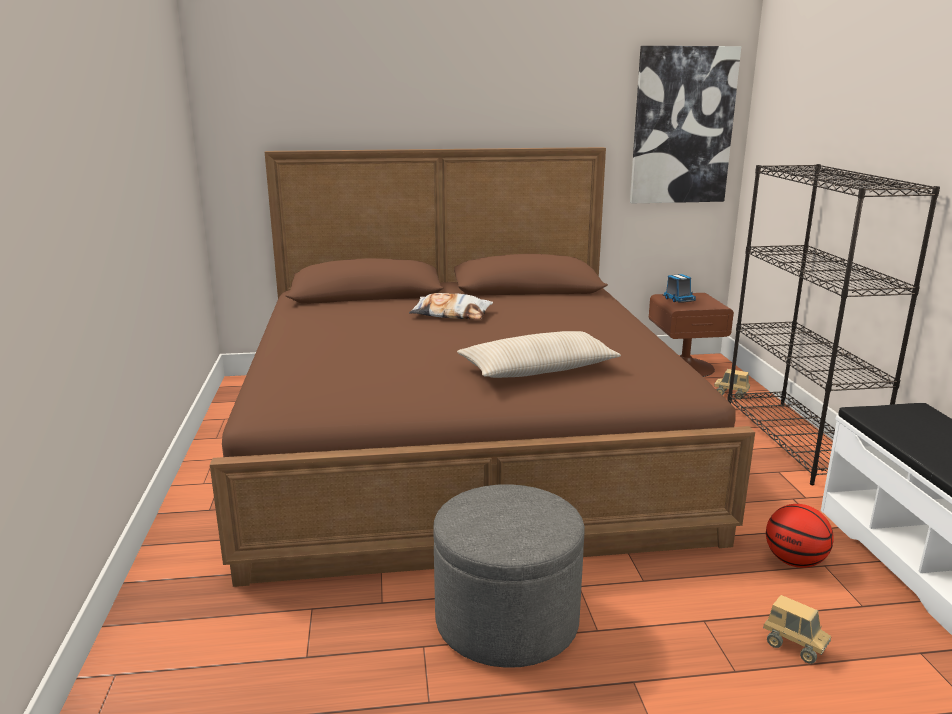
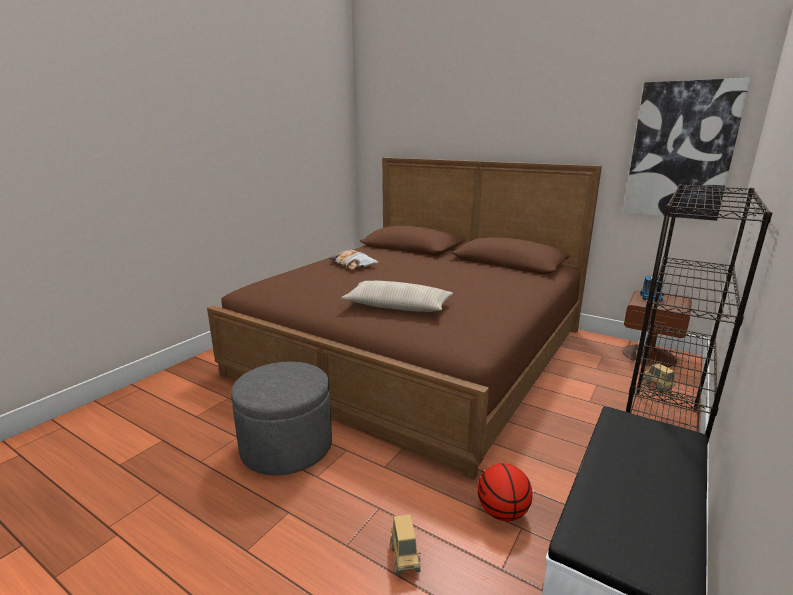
camera: 40 degrees right, 0 degrees up
(451, 314) = (424, 266): pillow -> pillow (353, 264)

